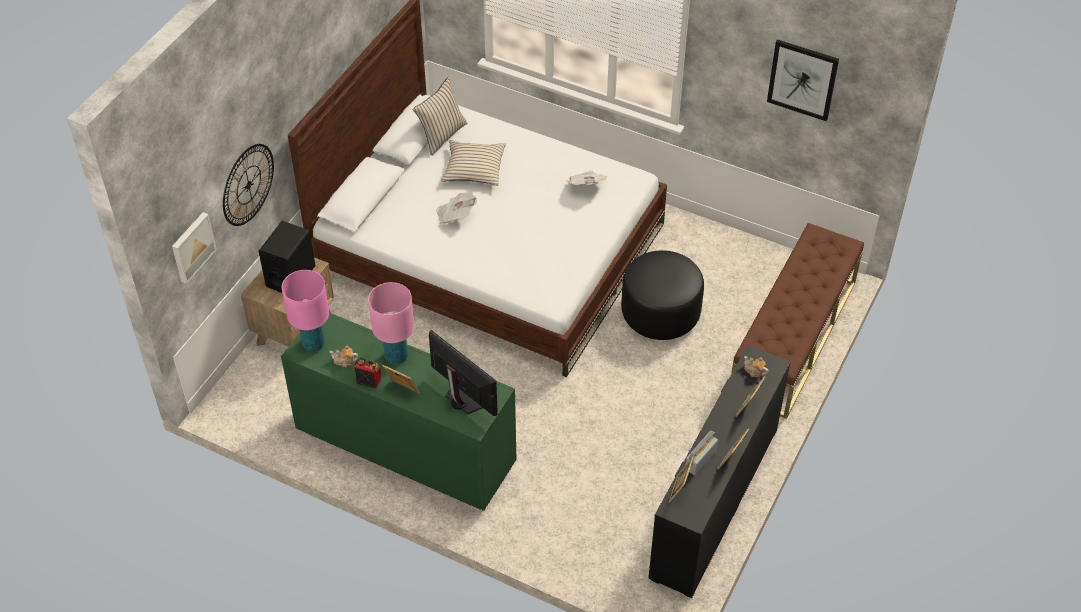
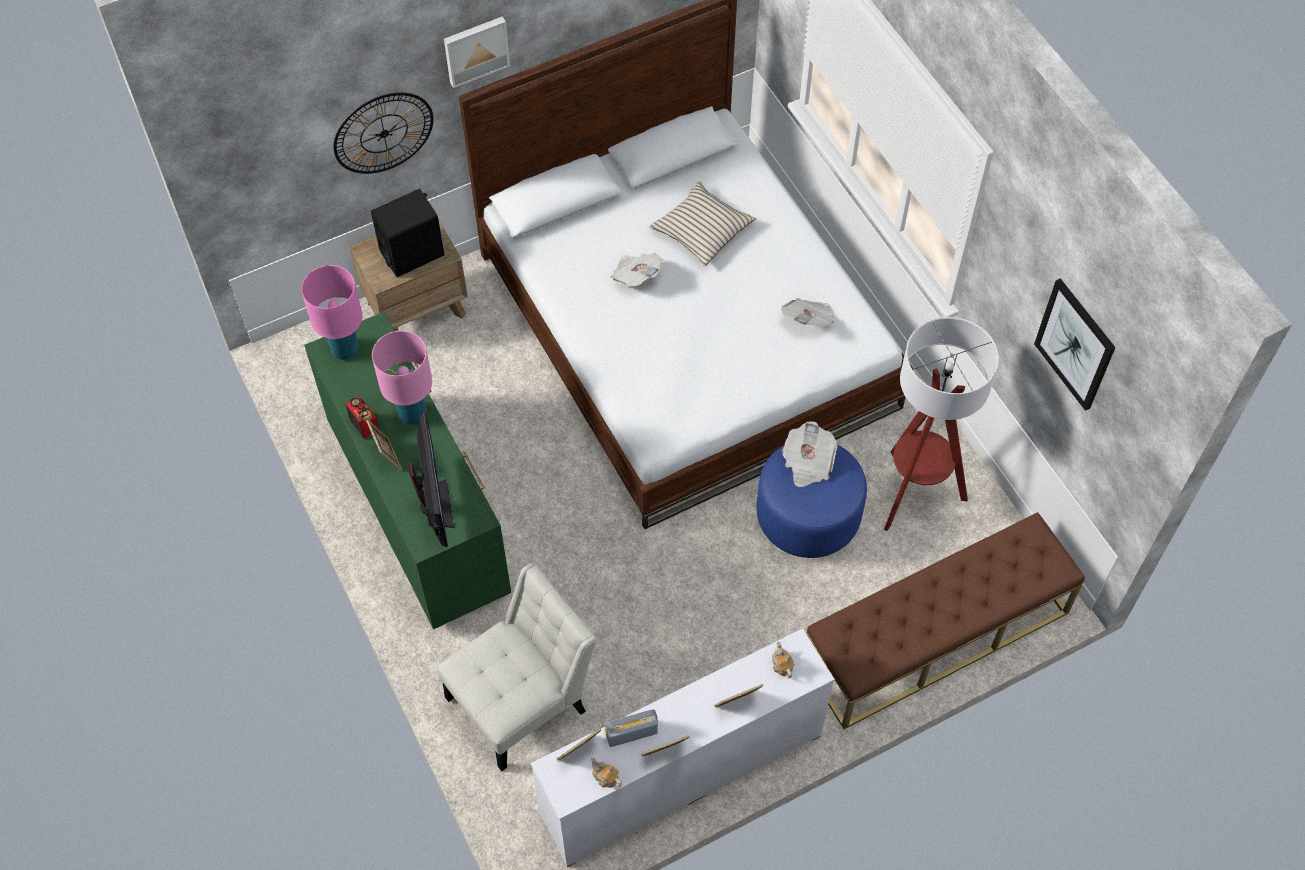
camera: 35 degrees right, 10 degrees up
(192, 246) = (272, 176): picture -> picture (475, 50)
(344, 361) = (359, 388): teapot -> teapot (605, 777)
(441, 135) = (700, 170): beige pillow -> none
(576, 520) = (522, 699): none -> white chair
(652, 268) = (807, 463): none -> newspaper
(660, 313) = (808, 516): black ottoman -> blue ottoman
(712, 266) = (914, 493): none -> floor lamp
(714, 502) = (681, 774): black dresser -> white dresser

